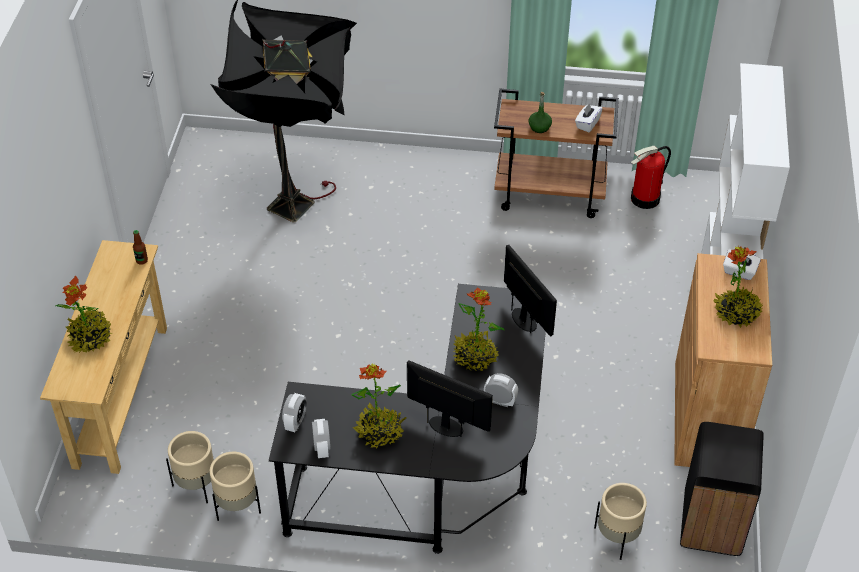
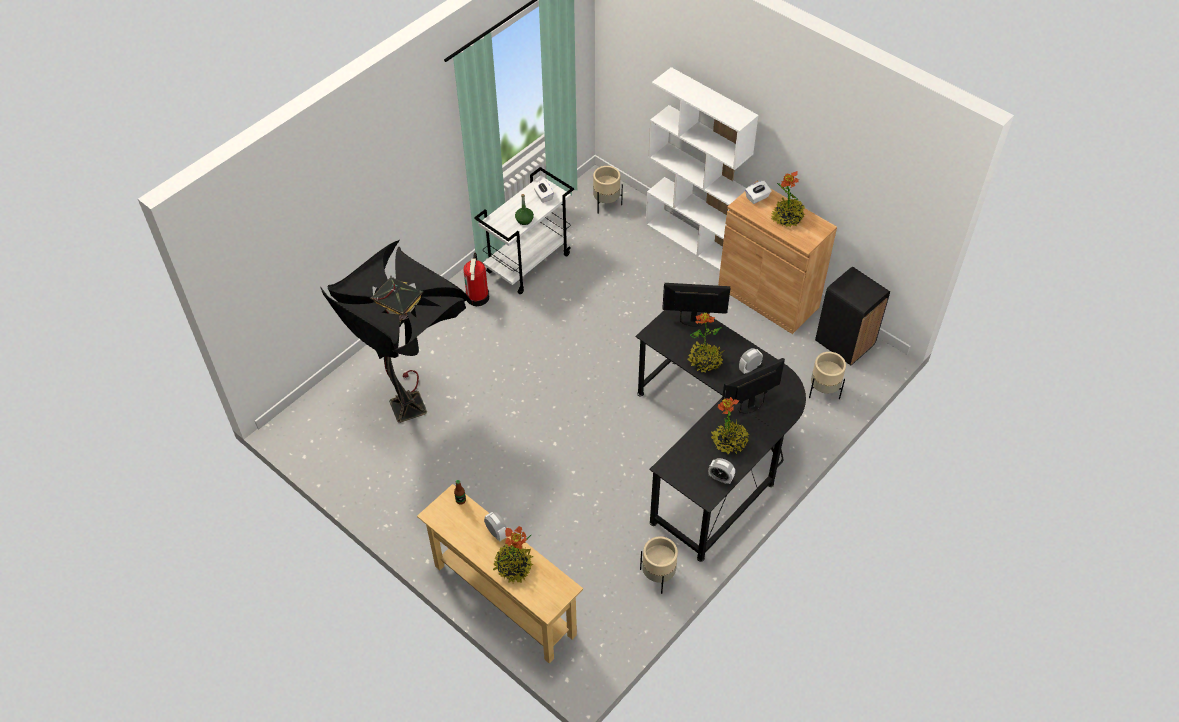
camera: 55 degrees left, 5 degrees up
(196, 486) = (623, 592): beige planter -> beige planter (606, 204)
(295, 422) = (688, 481): alarm clock -> alarm clock (496, 533)
(550, 194) = (528, 262): brown cart -> white cart
(645, 199) = (575, 220): fire extinguisher -> fire extinguisher (478, 297)

